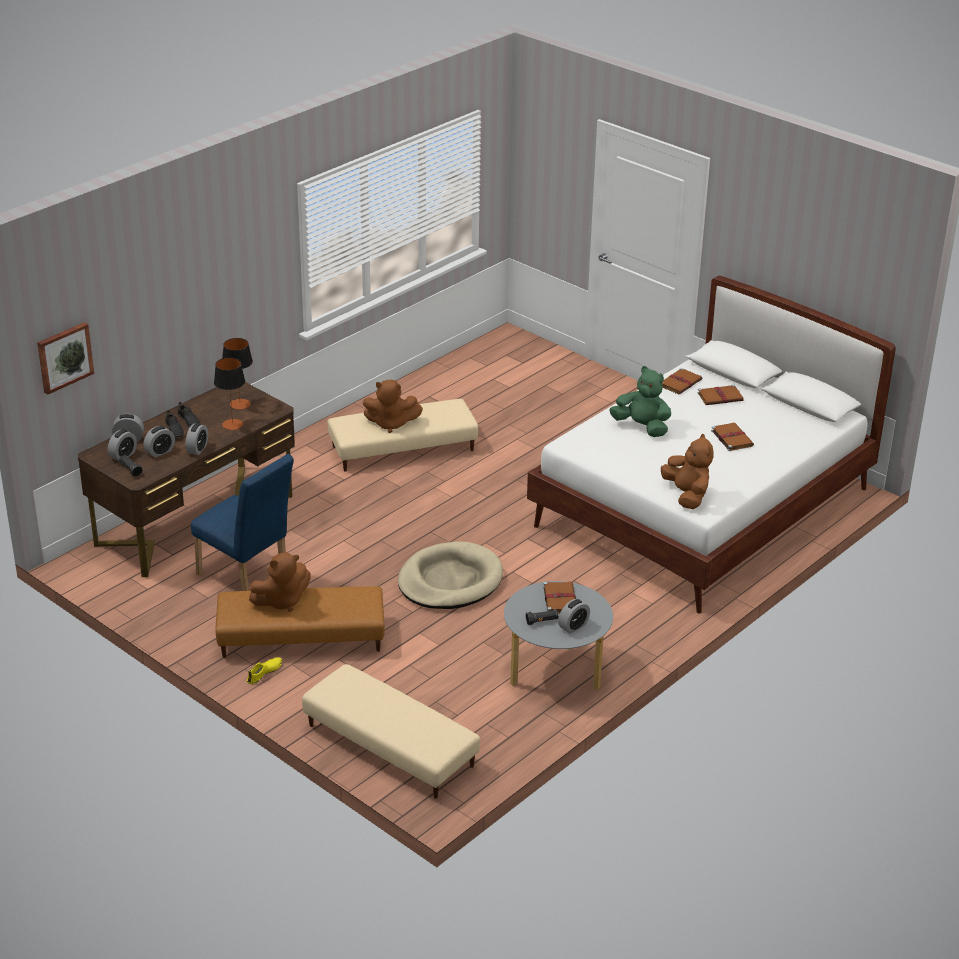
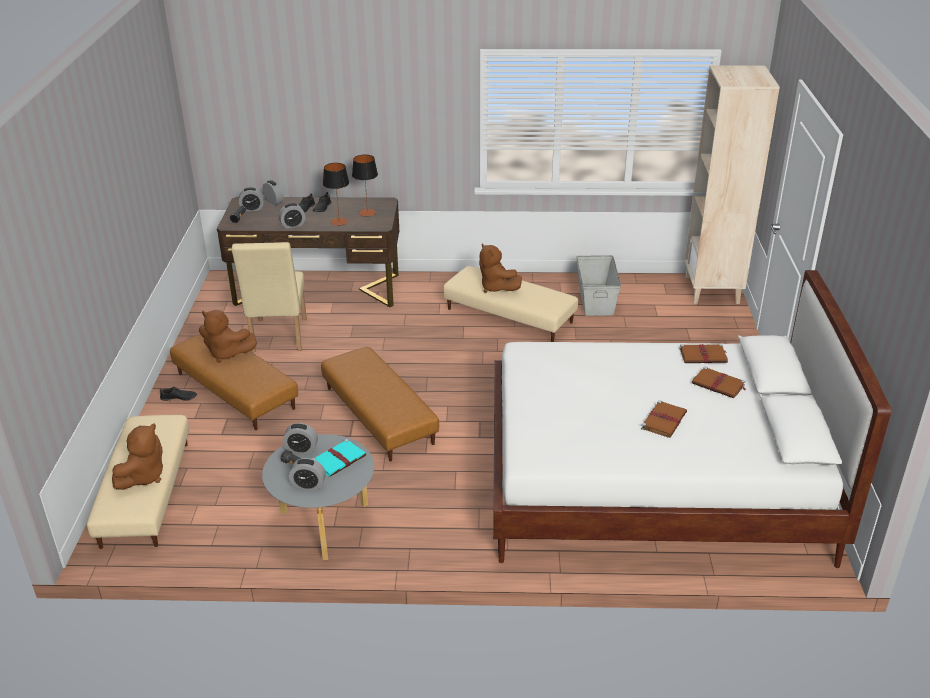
camera: 50 degrees right, 0 degrees up
(64, 357) = (225, 114): picture -> none
(160, 452) = (273, 216): alarm clock -> alarm clock (301, 449)
(247, 578) = (278, 338): blue chair -> beige chair
(264, 673) = (179, 398): yellow shoe -> black shoe
(444, 398) = (596, 299): none -> grey storage box
(450, 581) = (378, 415): beige dog bed -> brown ottoman
(513, 344) = (712, 290): none -> beige bookcase
(559, 599) = (339, 459): brown book -> turquoise book
(642, 427) = (603, 369): green plush toy -> none
(687, 495) = (537, 440): brown plush toy -> brown plush toy (143, 476)

